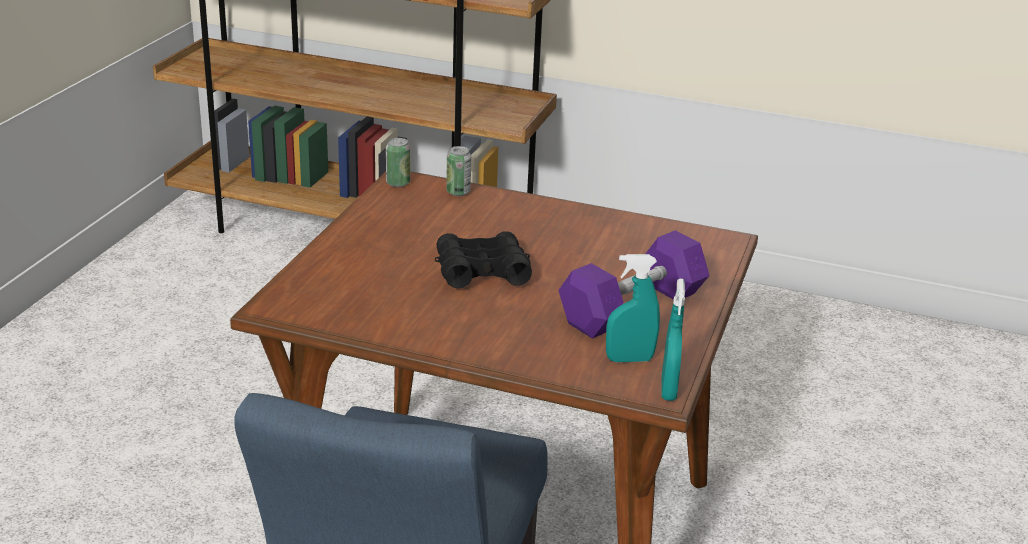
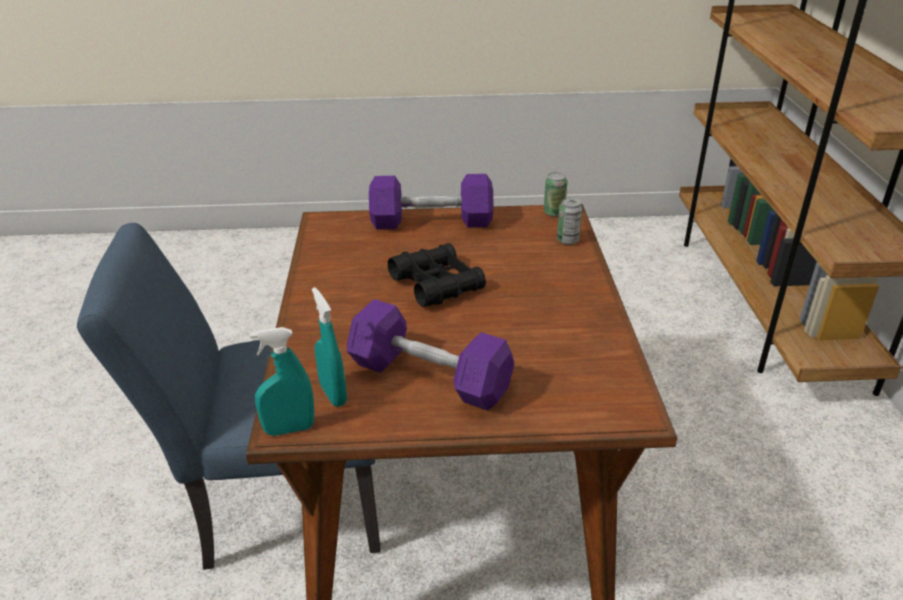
camera: 70 degrees right, 5 degrees up
(349, 245) = (431, 221): none -> purple dumbbell

